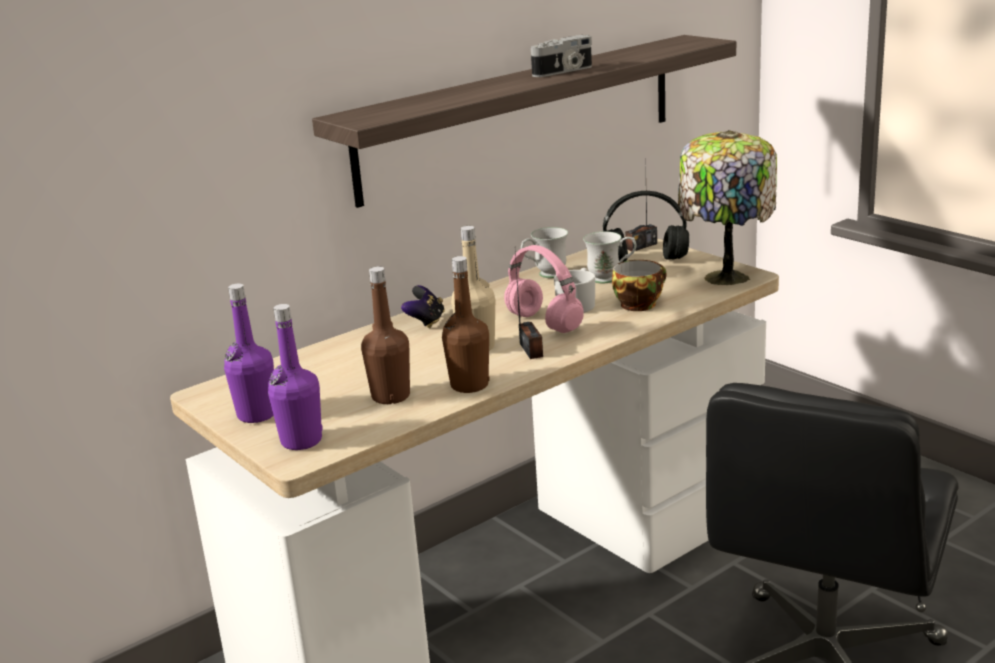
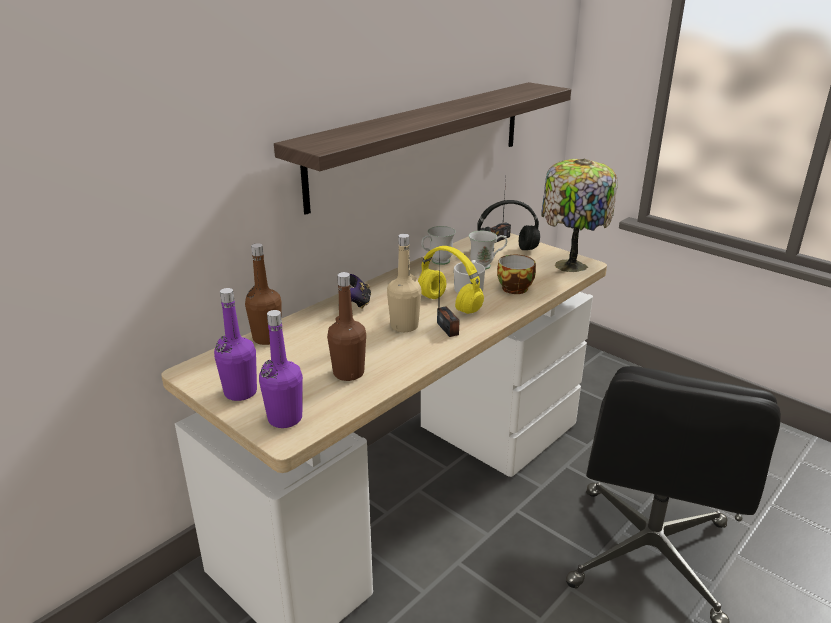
camera: 10 degrees left, 5 degrees up
(469, 385) = (409, 362): brown bottle -> brown bottle (267, 338)
(545, 323) = (451, 304): pink headphones -> yellow headphones
(564, 71) = (459, 109): camera -> none

